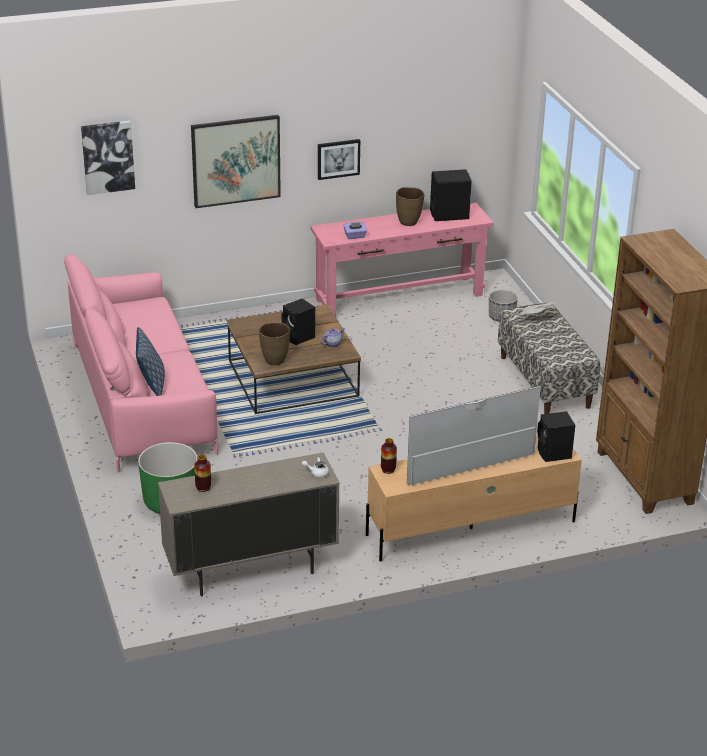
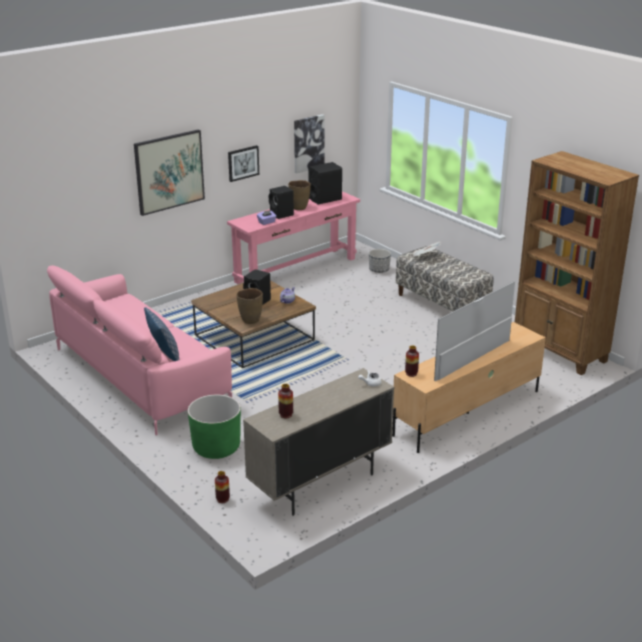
camera: 20 degrees left, 5 degrees down
(108, 157) = (70, 177): picture -> picture (308, 143)
(142, 561) = (222, 499): none -> vase
(554, 454) = (523, 337): black speaker -> black speaker (282, 215)

